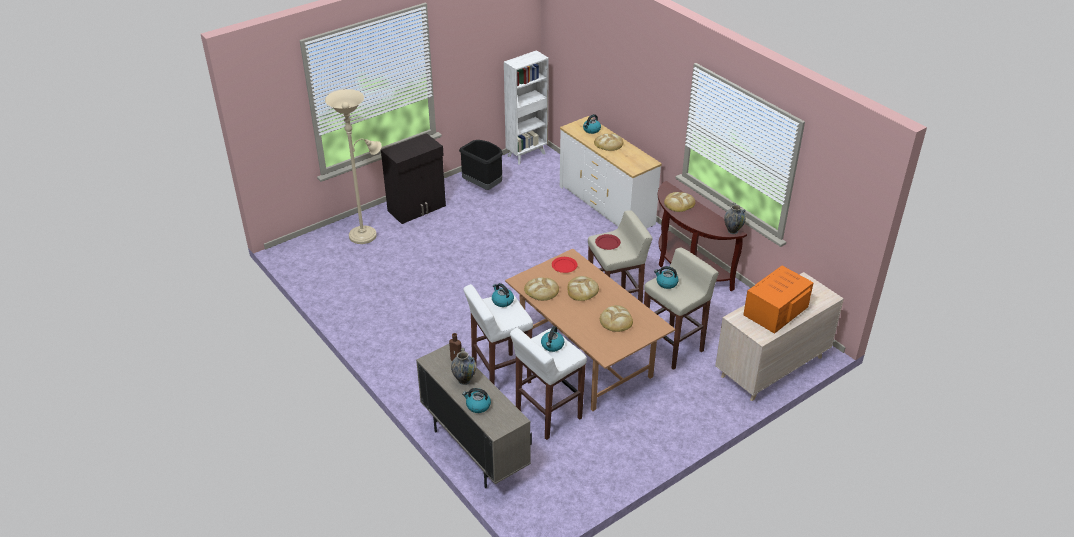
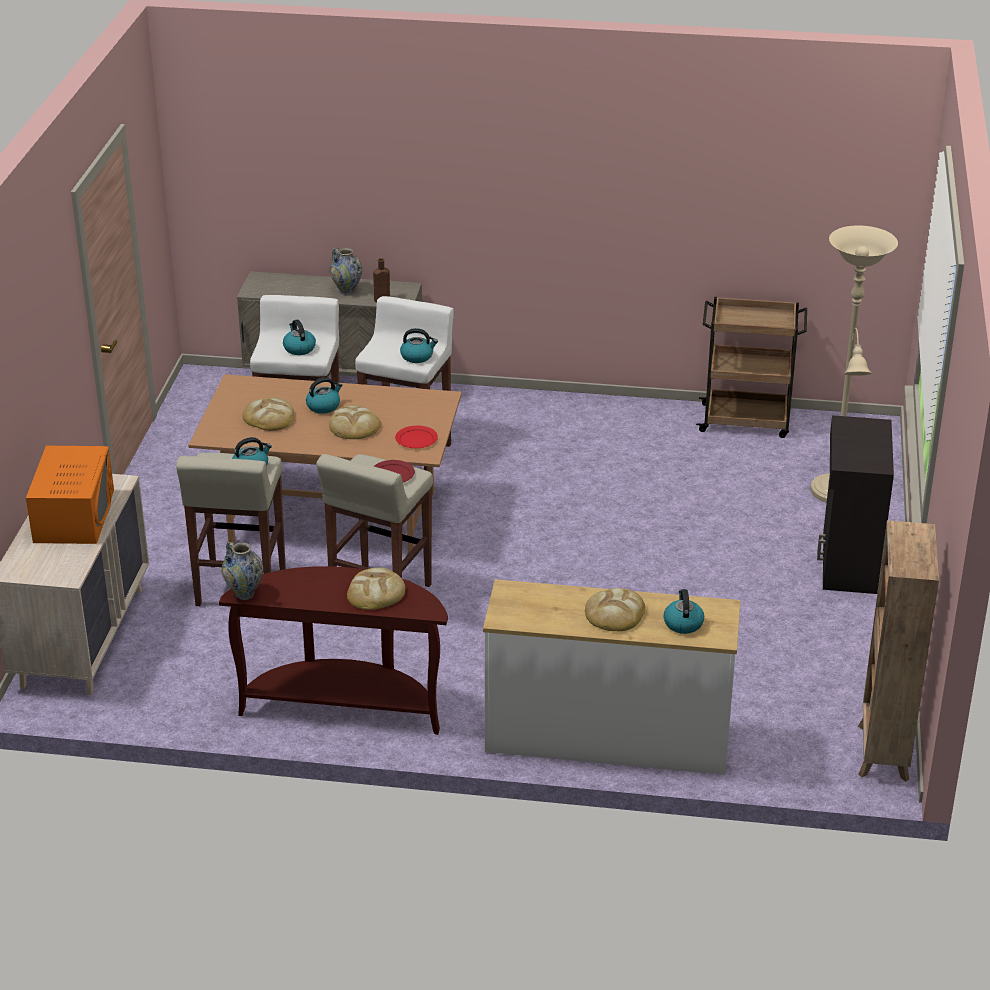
camera: 135 degrees right, 5 degrees down
(326, 288) = (746, 421): none -> brown cart
(477, 406) = (303, 282): kettle -> kettle (323, 406)
(483, 186) = (834, 651): black trash can -> none
(527, 154) = (882, 754): white bookcase -> brown bookcase
(541, 290) = (400, 402): bread -> none

